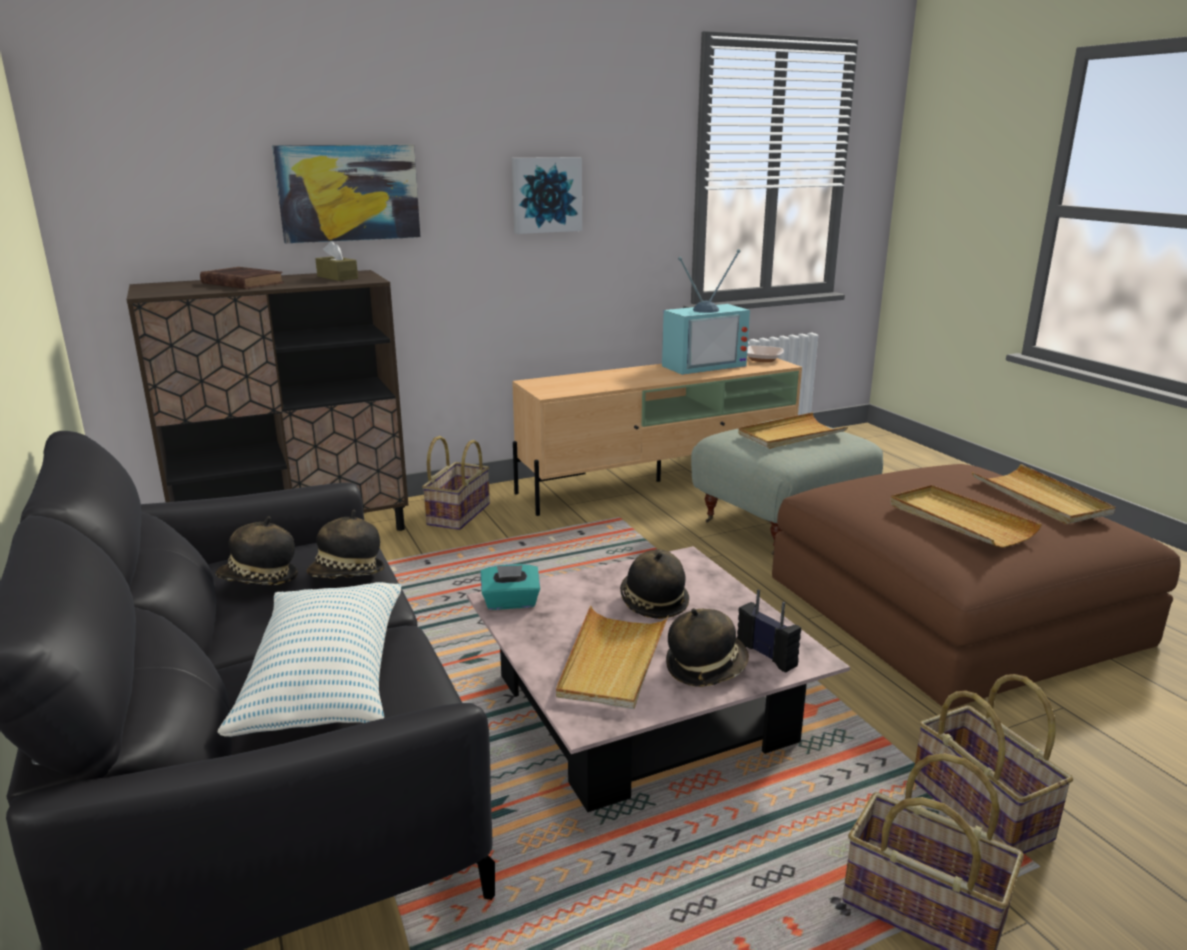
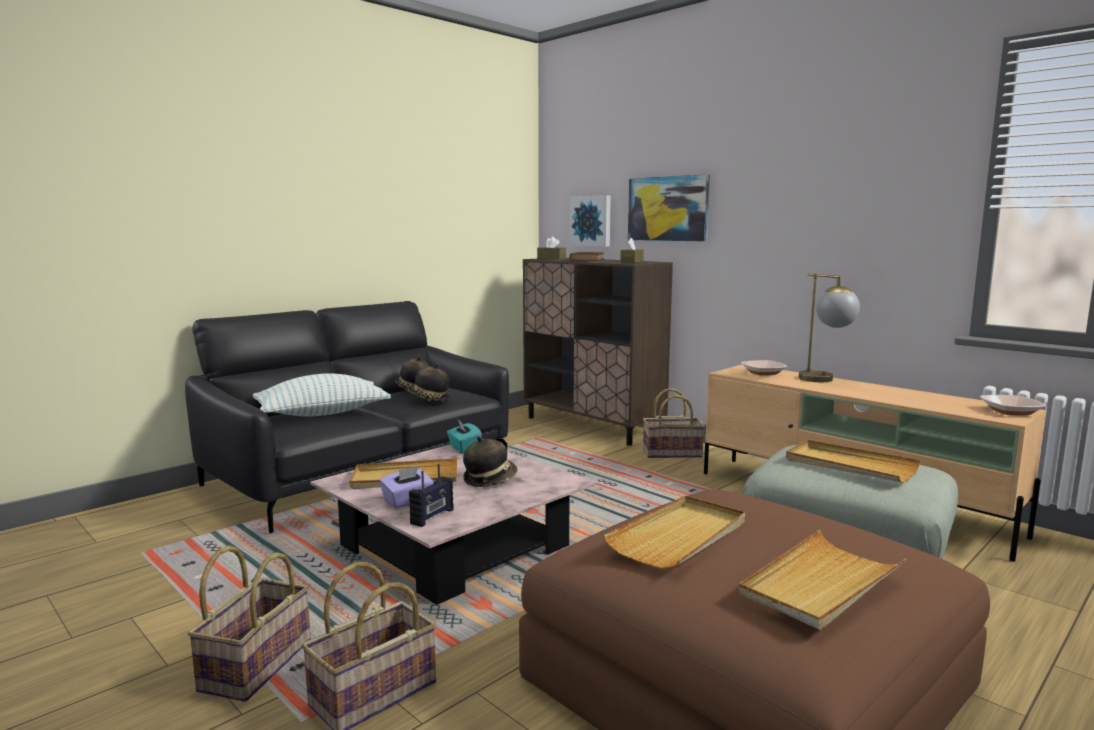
camera: 70 degrees right, 10 degrees down
(170, 290) = (551, 259): none -> brown tissue box
(546, 195) = (808, 212): picture -> picture (591, 221)
(566, 383) = (763, 373): none -> bowl
(622, 374) = (825, 381): none -> table lamp
(702, 365) = (924, 396): television -> none
(705, 667) = (408, 501): hat -> purple tissue box

